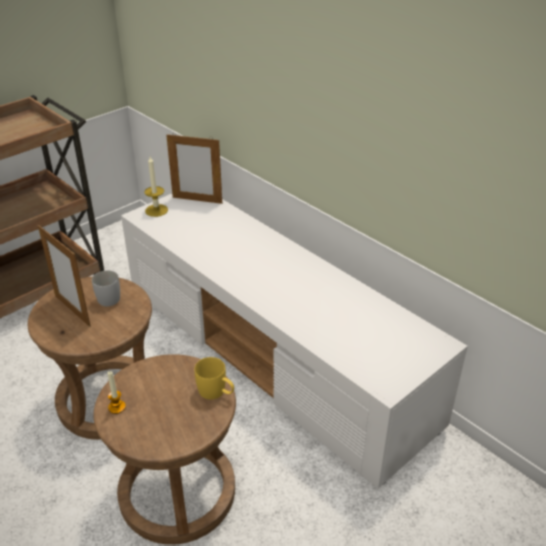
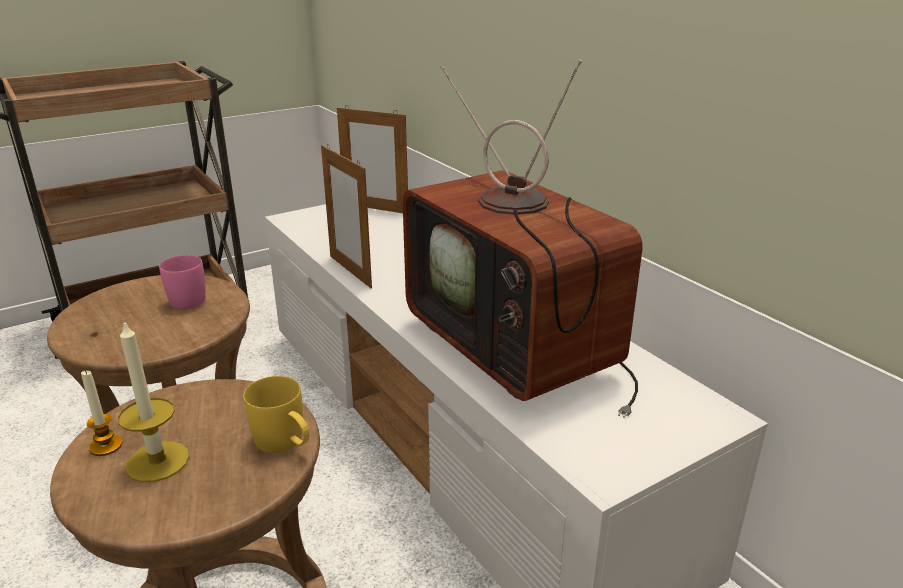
camera: 10 degrees right, 10 degrees down
(72, 310) = (127, 309): picture frame -> picture frame (350, 271)
(108, 296) = (189, 298): white mug -> pink mug
(156, 210) = (315, 215): candle -> candle (157, 461)
(325, 311) = (520, 348): none -> television

